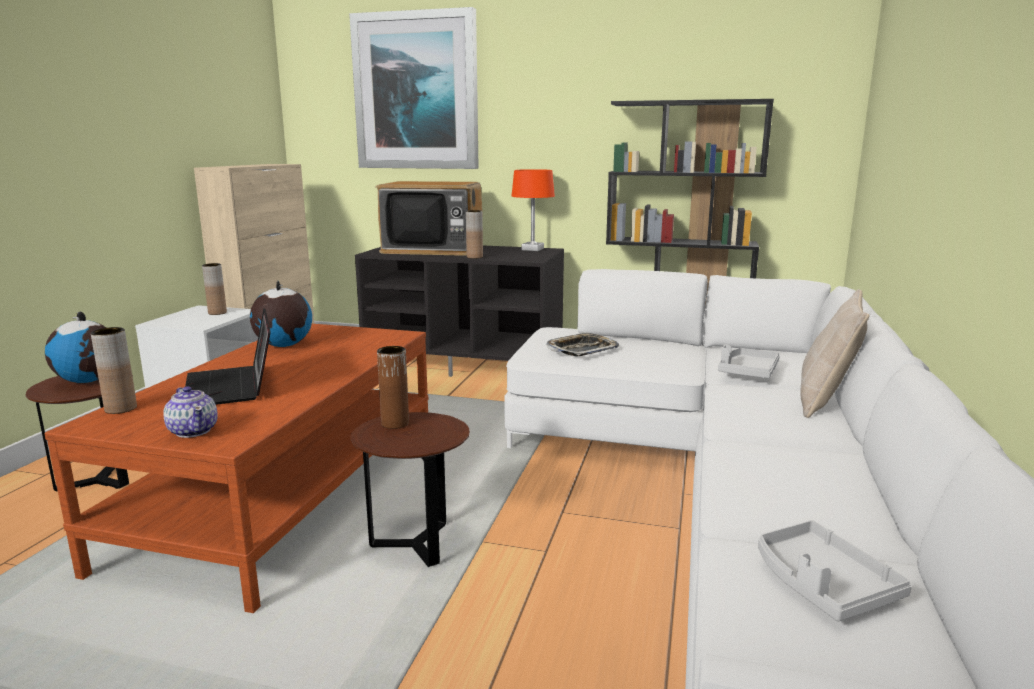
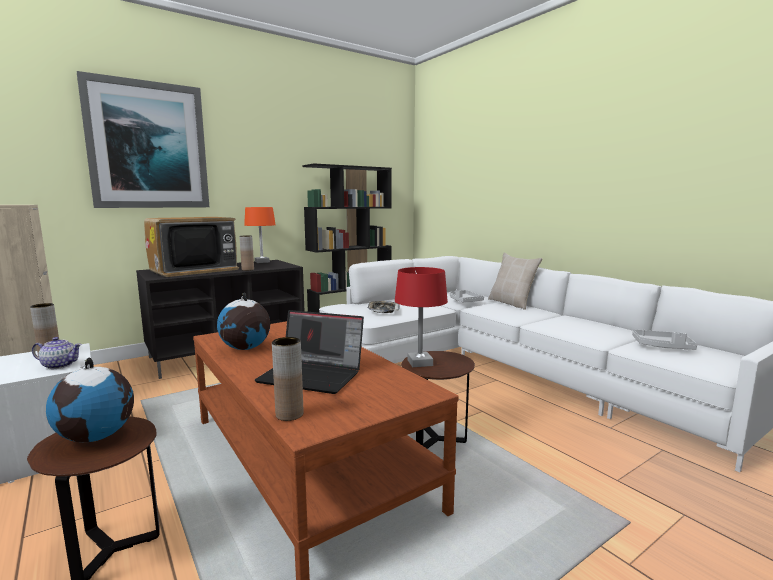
camera: 50 degrees left, 5 degrees down
(193, 431) = (389, 398): teapot -> teapot (59, 365)
(395, 423) = (419, 363): brown vase -> red table lamp

